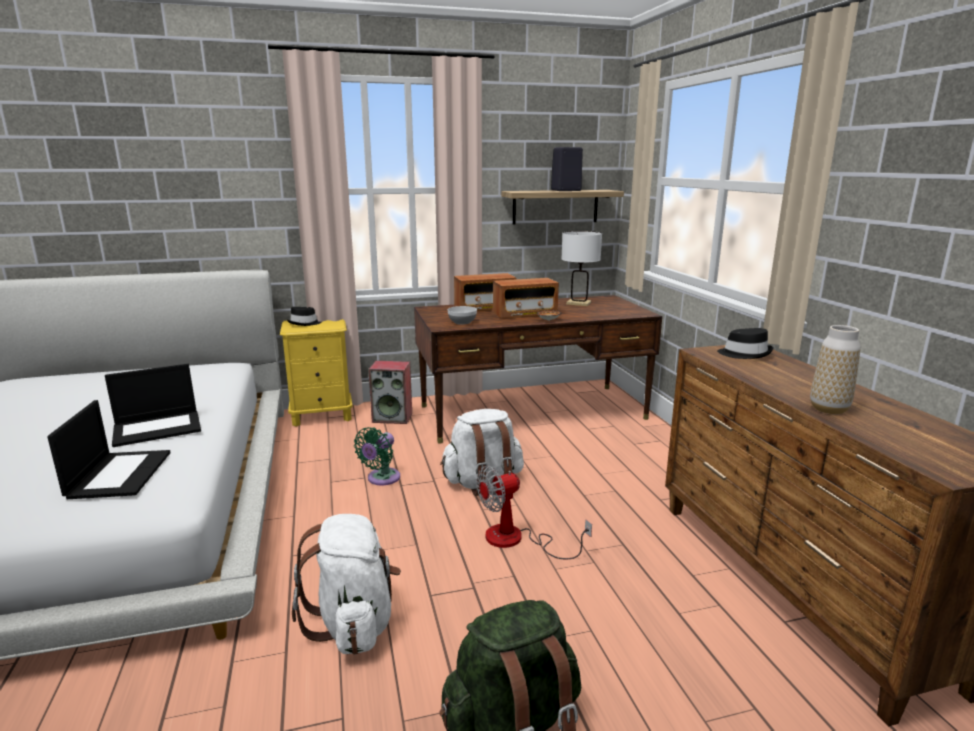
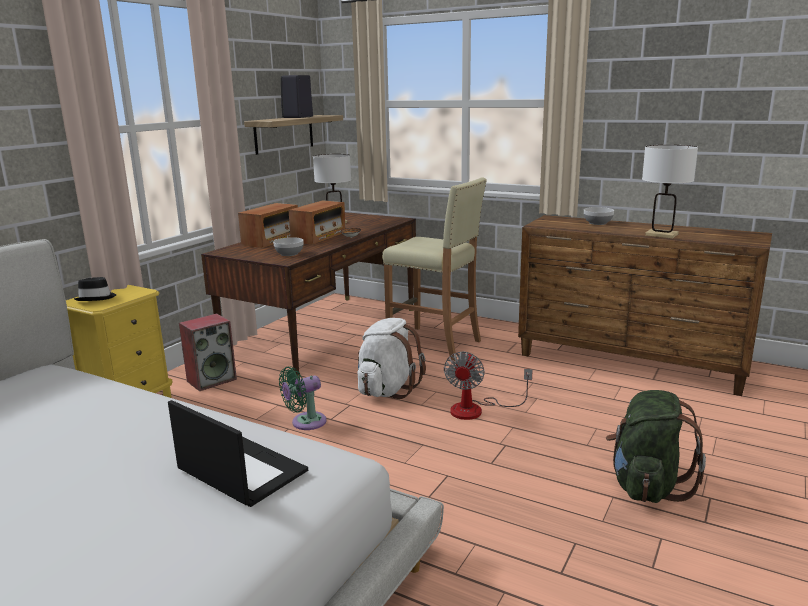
camera: 45 degrees left, 0 degrees up
(158, 428) = (159, 433): laptop -> none
(354, 623) = (481, 503): white backpack -> none
(381, 479) = (305, 422): green fan -> green fan turned 75 degrees clockwise
(604, 460) = (435, 344): none -> beige stool
(745, 353) = (558, 221): black hat -> none
(791, 369) = (598, 223): none -> bowl
(828, 409) = (661, 235): vase -> white table lamp

